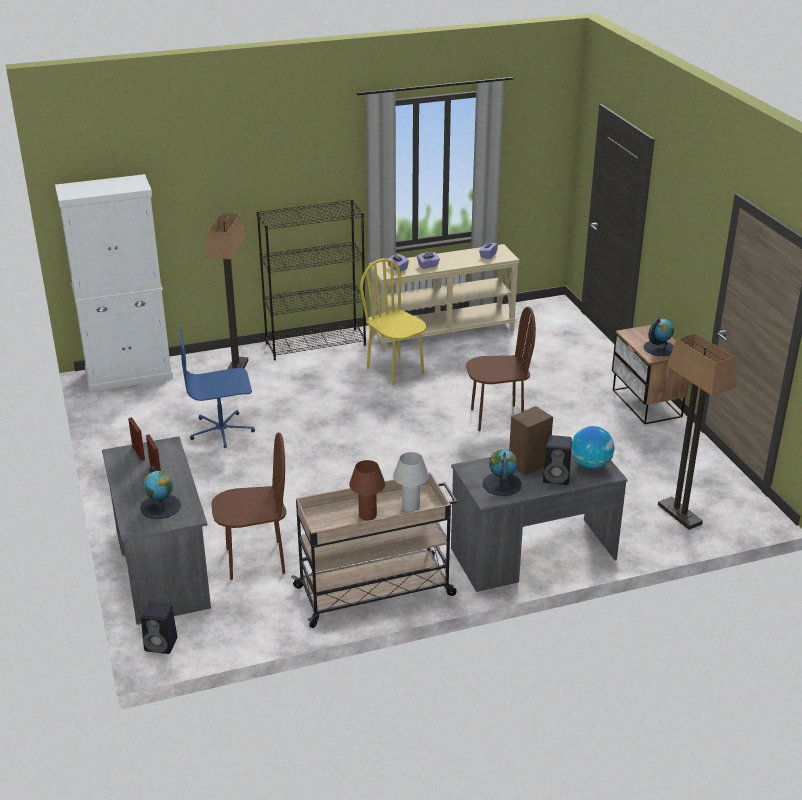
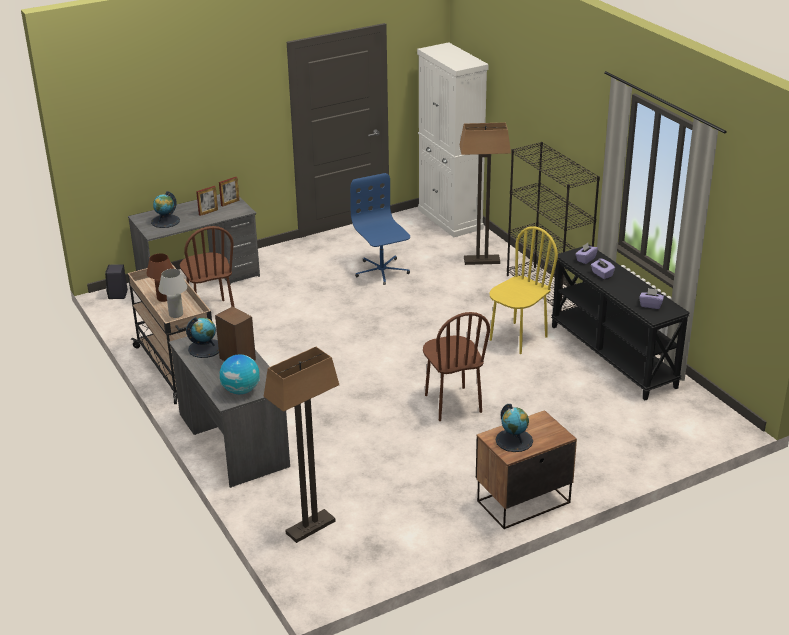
camera: 80 degrees right, 0 degrees up
(443, 332) = (613, 356): beige console table -> black console table
(557, 477) = (218, 374): black speaker -> none

